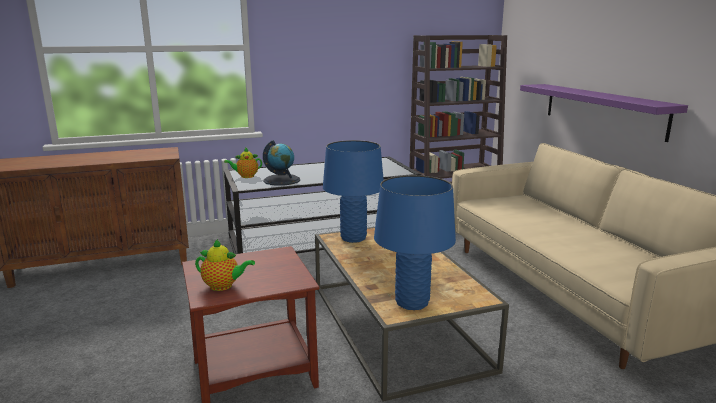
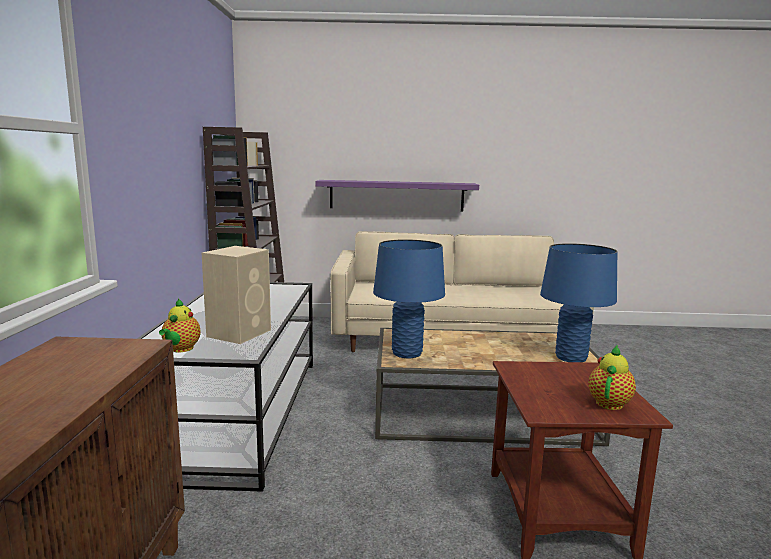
camera: 70 degrees left, 5 degrees down
(282, 180) = (240, 333): globe -> beige speaker

